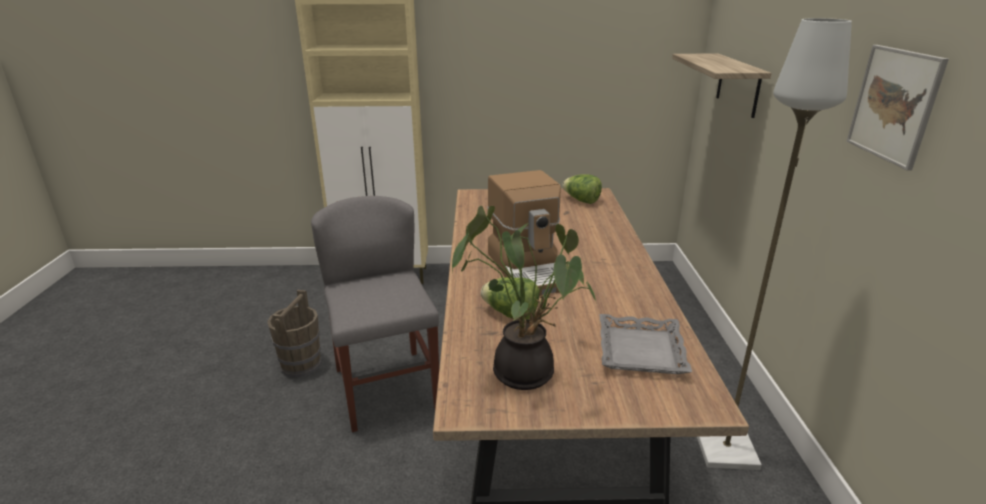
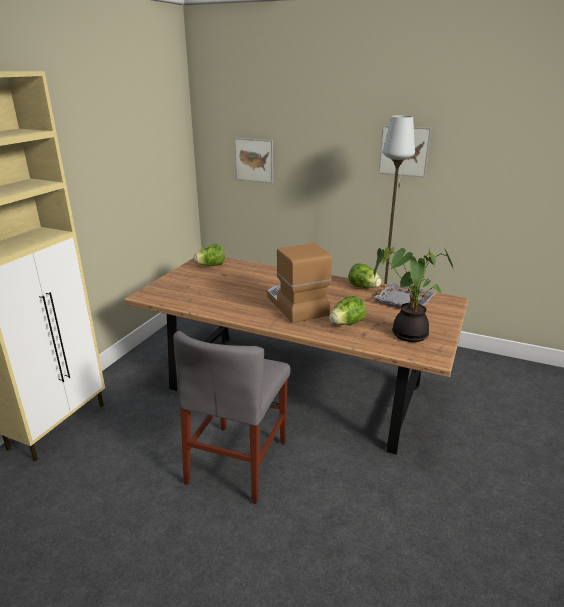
camera: 65 degrees left, 0 degrees up
(301, 364) = (156, 512): brown bucket -> none
(386, 389) = (237, 461): grey chair -> grey chair turned 75 degrees counterclockwise
(530, 269) = (295, 305): coffee machine -> coffee machine turned 120 degrees counterclockwise
(647, 306) = (363, 287): none -> lettuce
(738, 85) = (254, 160): shelf -> picture

